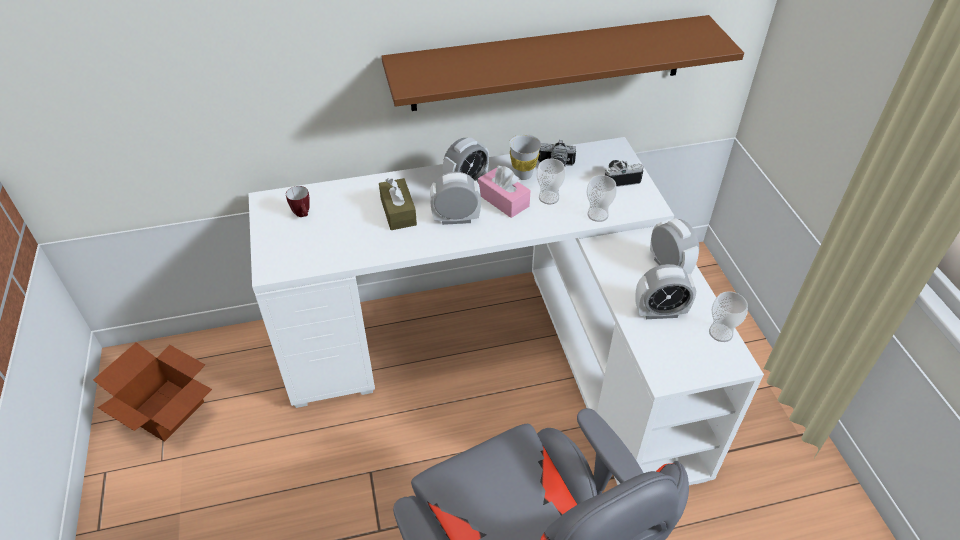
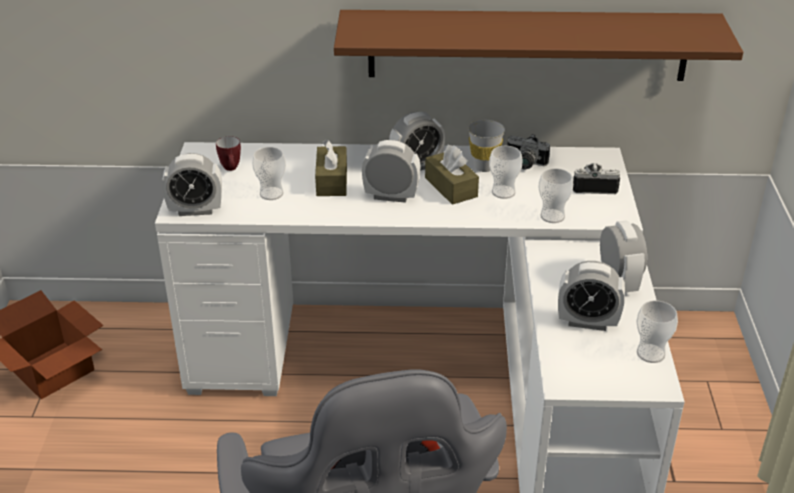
camera: 15 degrees right, 10 degrees down
(286, 265) = (195, 210): none -> alarm clock
(349, 235) = (271, 193): none -> cup
(503, 200) = (451, 187): pink tissue box -> brown tissue box

